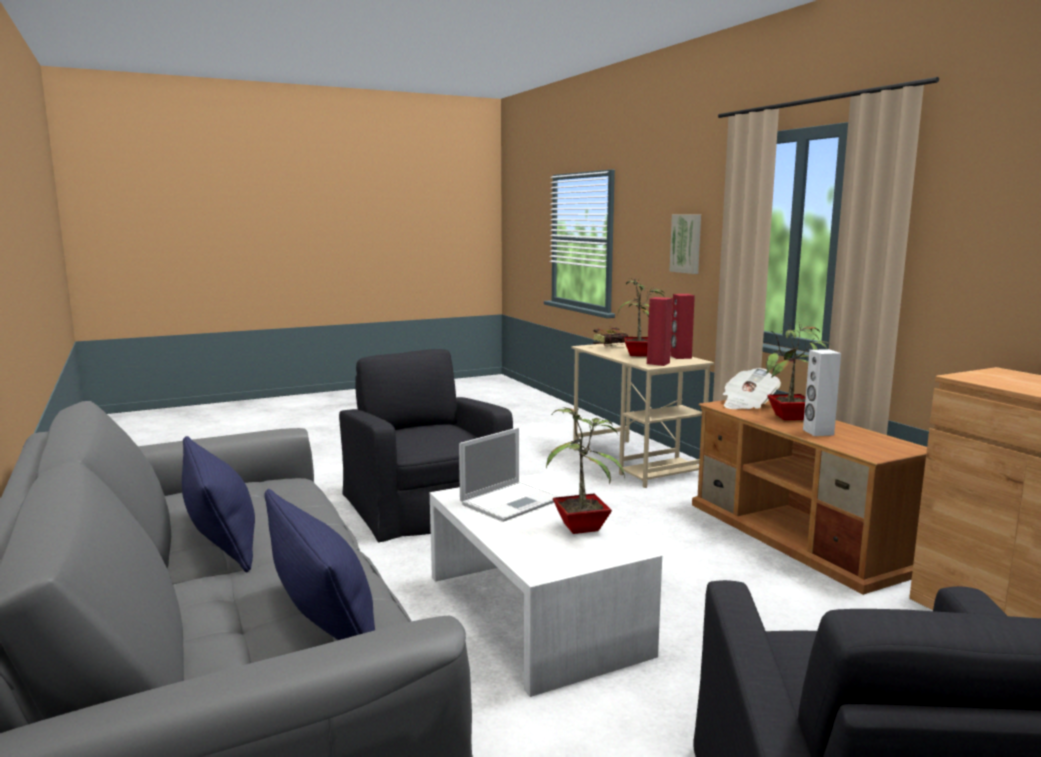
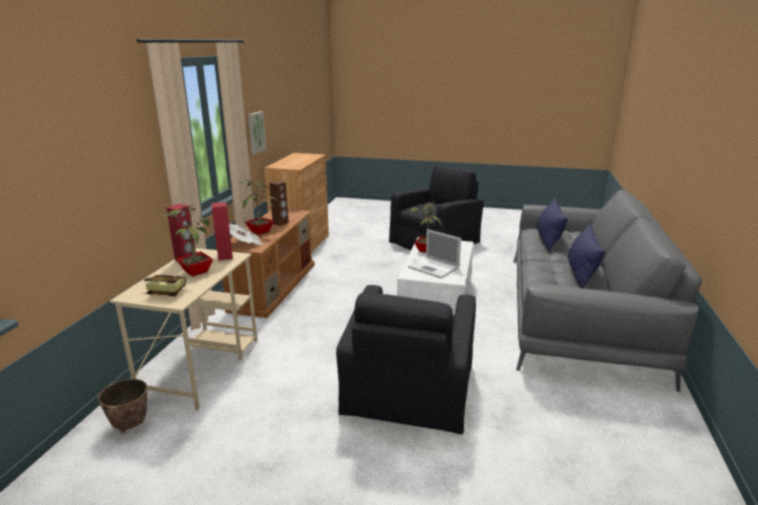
camera: 140 degrees left, 10 degrees up
(511, 501) = (434, 268): laptop -> laptop turned 135 degrees counterclockwise
(596, 435) = (130, 425): none -> planter
(687, 243) = (105, 172): picture -> picture (255, 132)
(817, 432) = (280, 223): white speaker -> brown speaker

